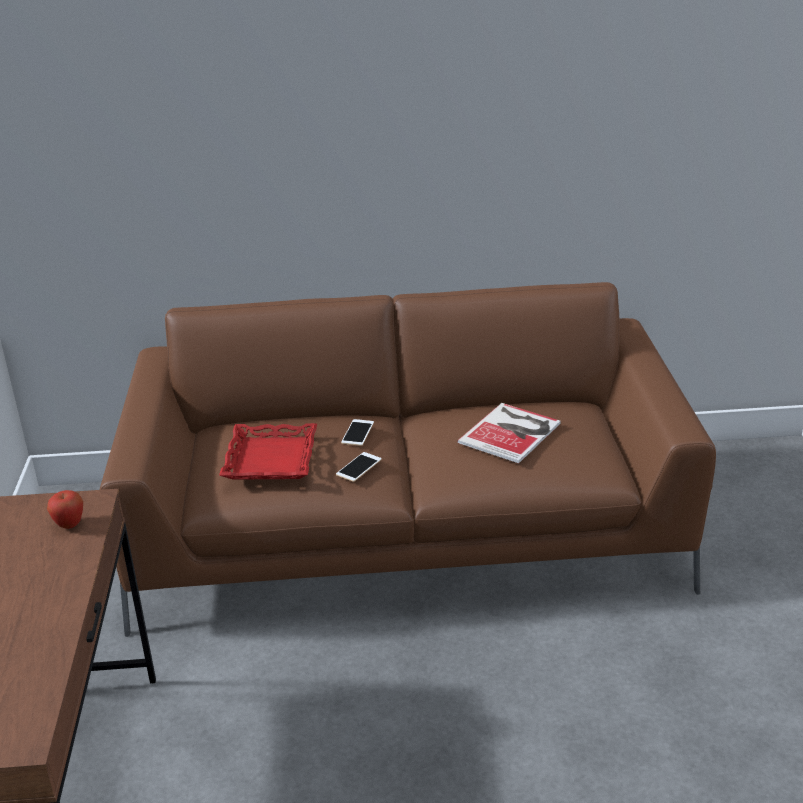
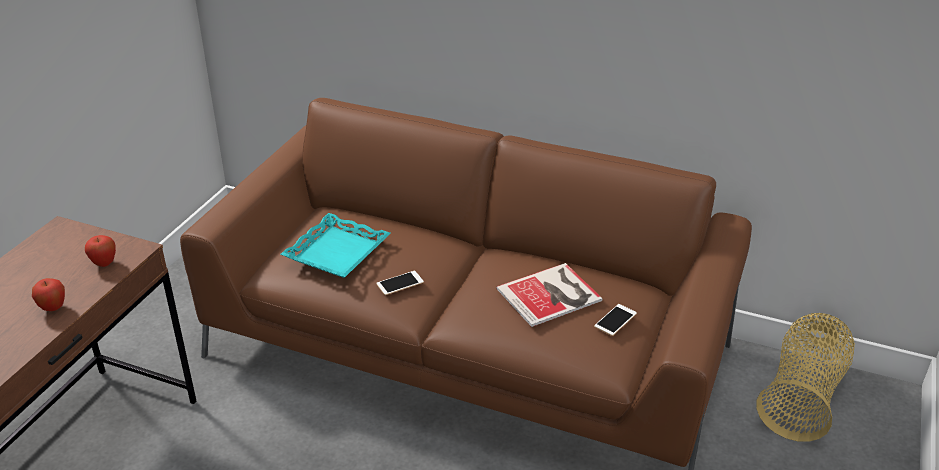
camera: 25 degrees right, 5 degrees up
(54, 583) = (53, 308): none -> apple
(271, 459) = (337, 252): red tray -> turquoise tray
(357, 432) = (424, 251): phone -> phone (615, 320)
(721, 474) = (802, 396): none -> basket

